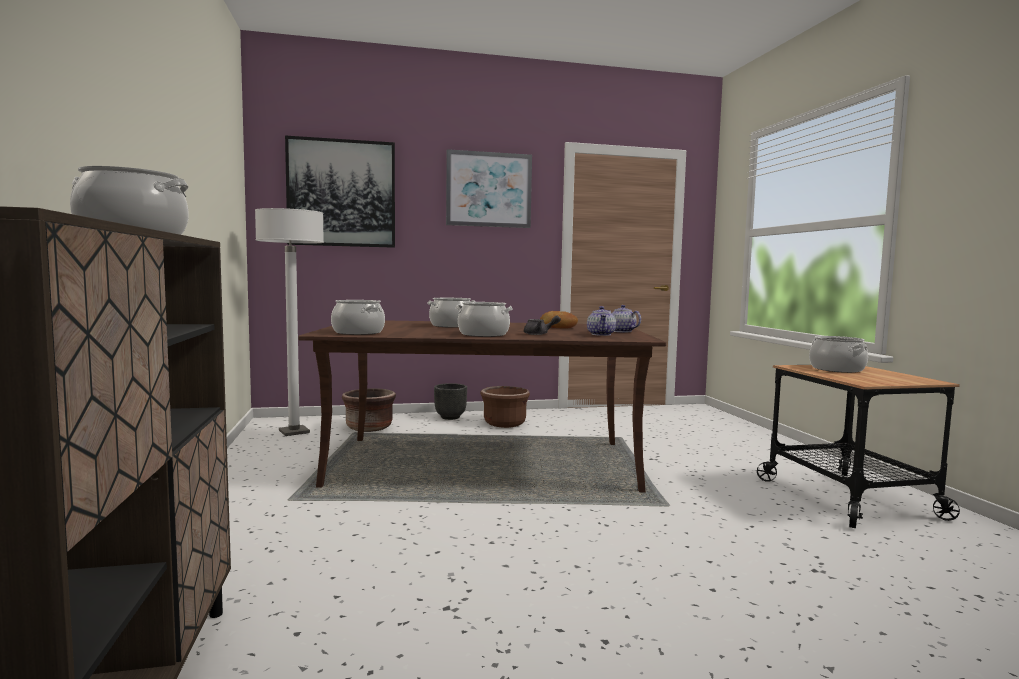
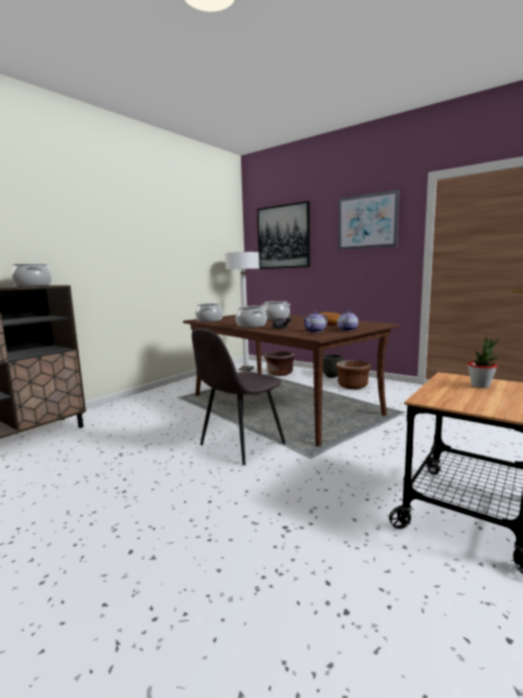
camera: 50 degrees right, 5 degrees up
(572, 523) = (240, 445): none -> grey chair
(837, 369) = (480, 385): cooking pot -> potted plant

